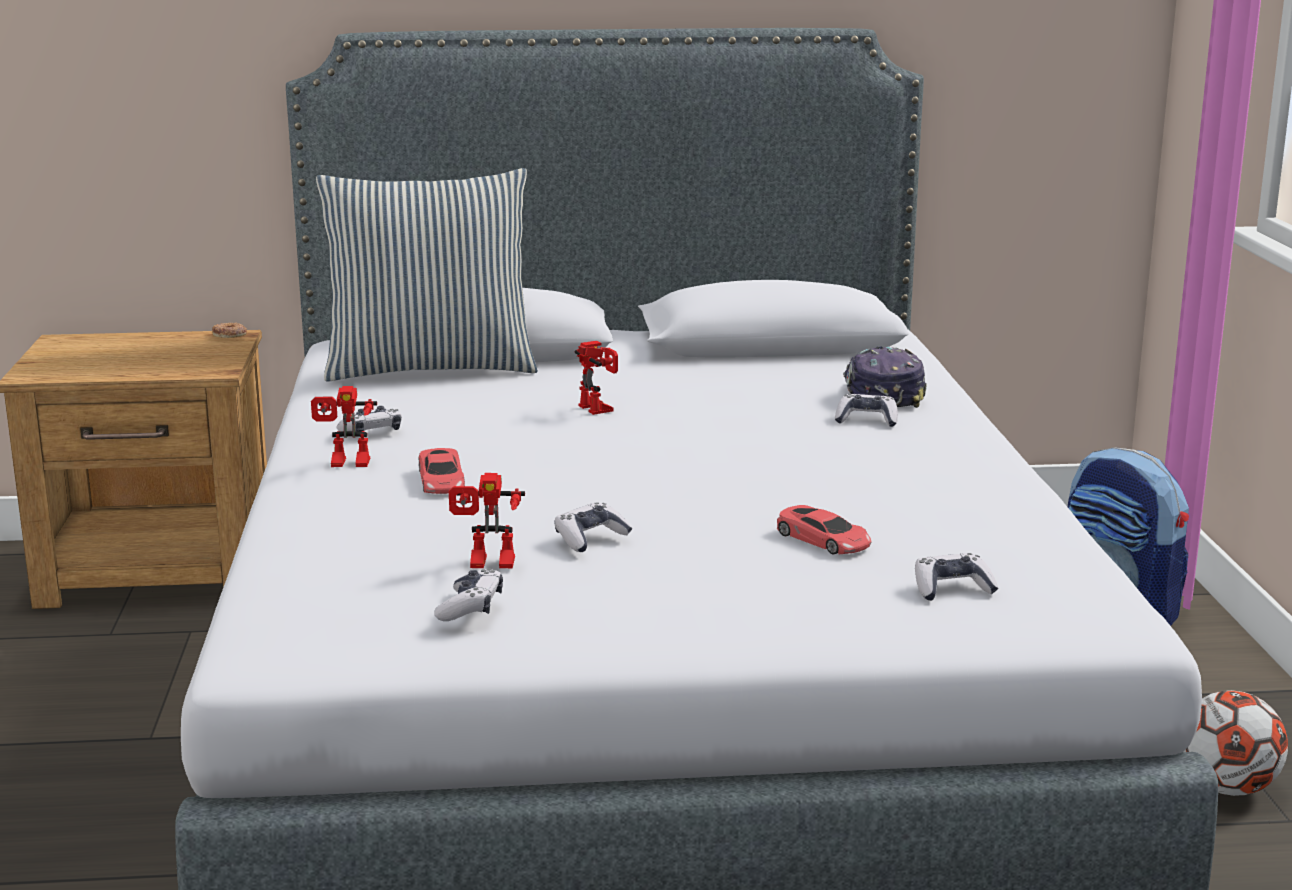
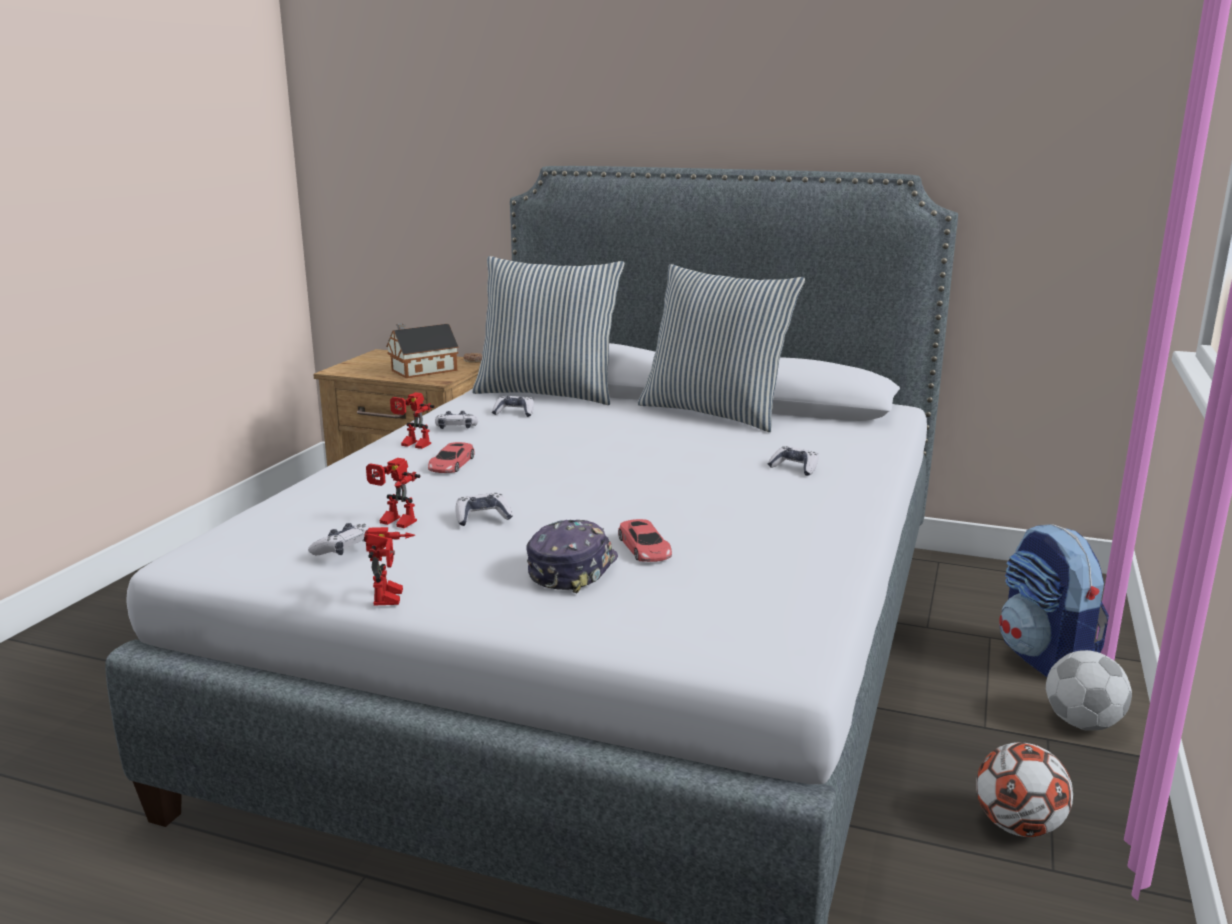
camera: 25 degrees right, 0 degrees up
(169, 359) = (421, 370): none -> toy house
(601, 408) = (618, 433): toy robot -> toy robot (393, 598)
(685, 365) = (715, 413): none -> pillow
(883, 394) = (832, 452): cap -> cap (572, 569)
(952, 589) = (688, 603): game controller -> game controller (514, 413)
(1206, 671) = (1082, 724): none -> football

